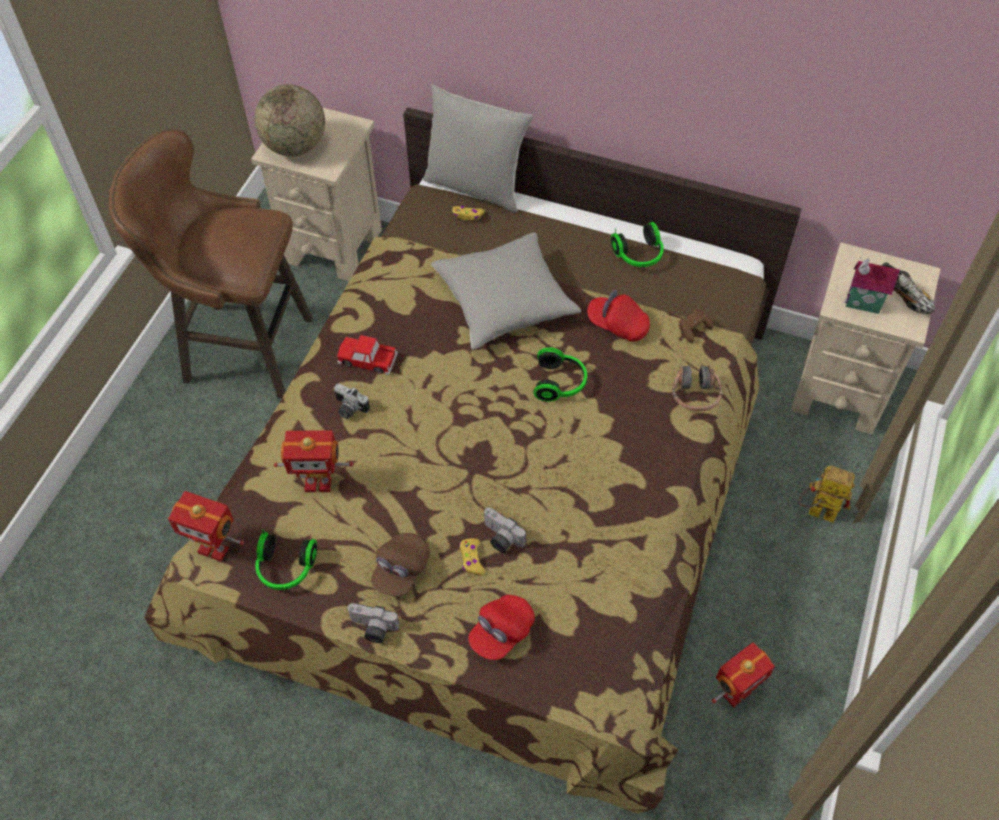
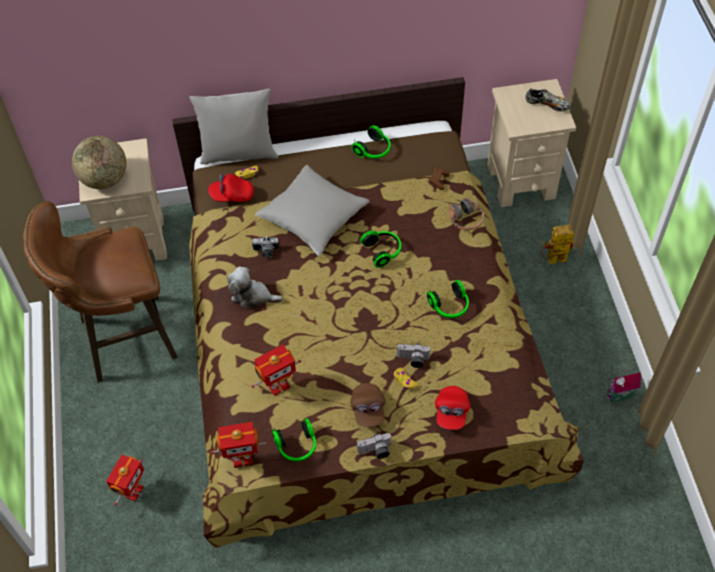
camera: 30 degrees left, 0 degrees up
(349, 409) = (264, 332): camera -> camera (266, 252)
(367, 360) = (252, 296): toy car -> plush toy
(596, 494) = (450, 306): none -> headphones
(617, 325) = (392, 199): red cap -> red cap (232, 195)
(735, 692) = (574, 387): toy robot -> toy robot (133, 491)
(862, 306) = (529, 121): toy house -> toy house (620, 397)

